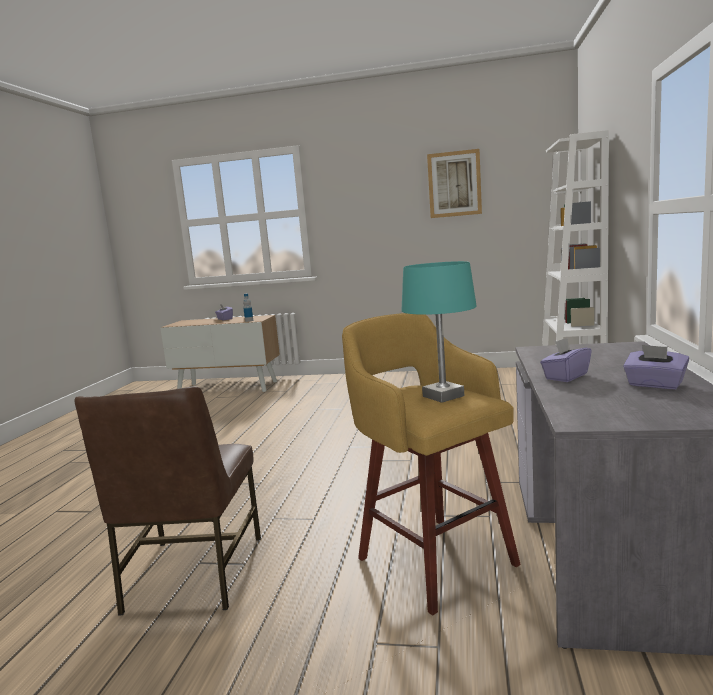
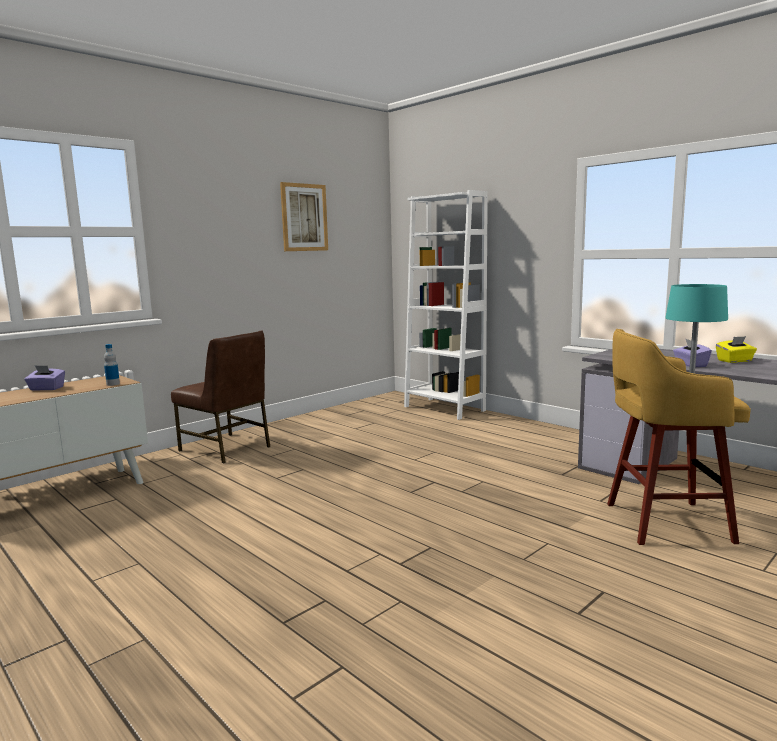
camera: 55 degrees left, 0 degrees up
(192, 574) = (601, 621): brown chair -> brown chair (226, 448)
(655, 385) = (735, 361): purple tissue box -> yellow tissue box

